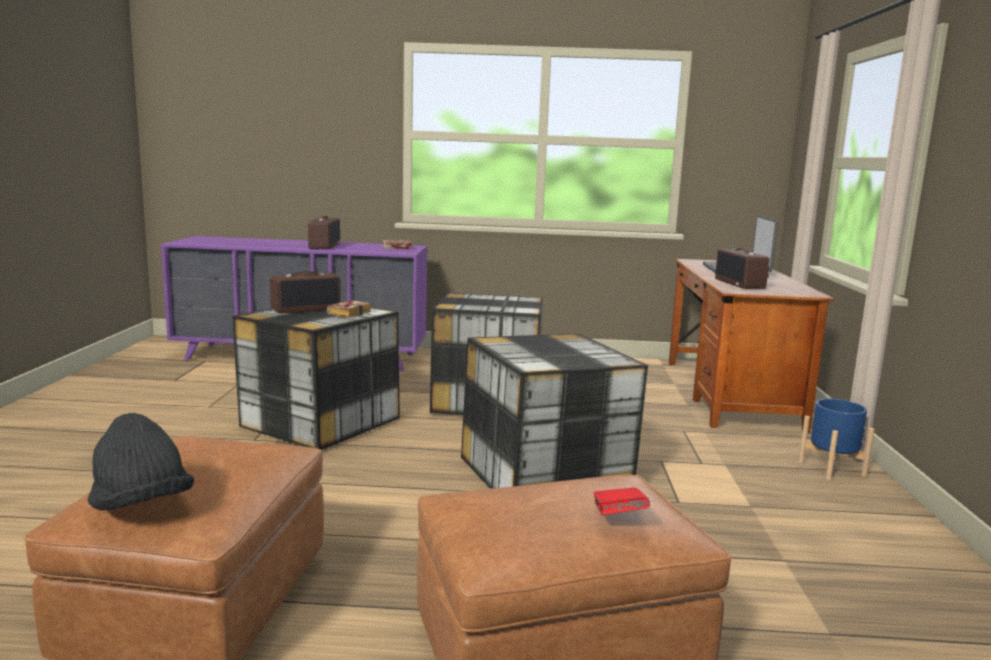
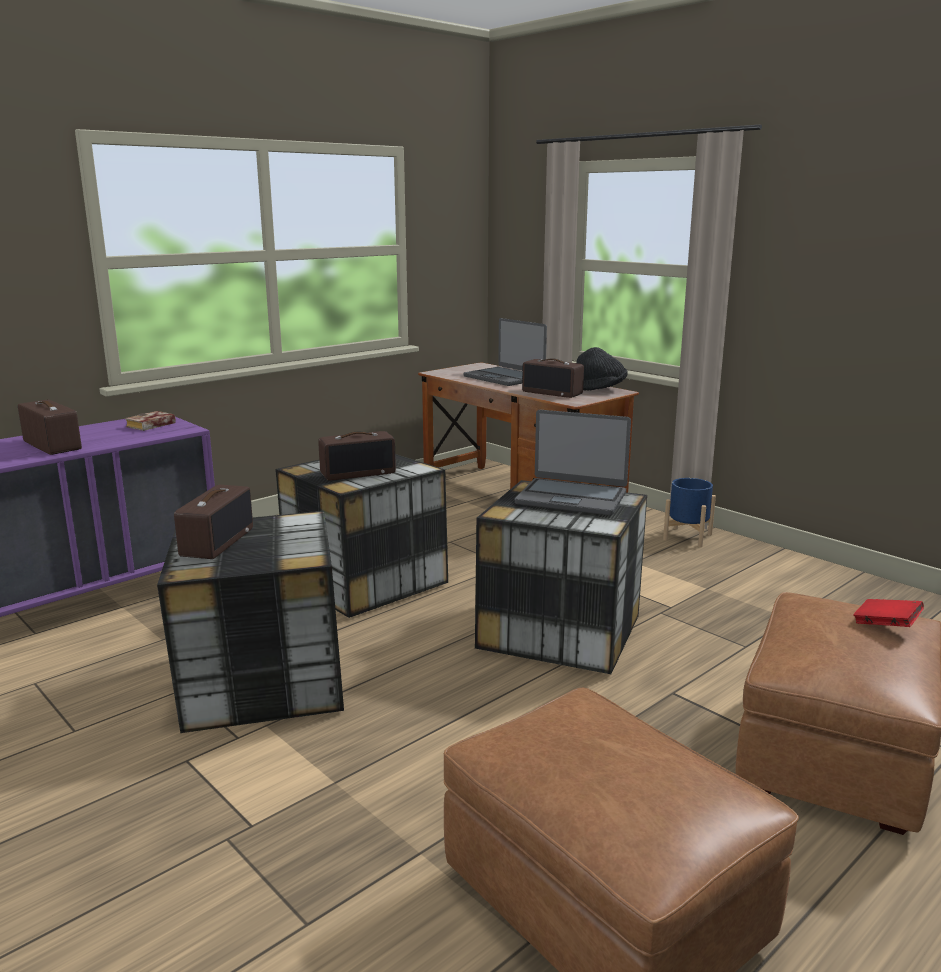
camera: 45 degrees left, 5 degrees up
(141, 506) = (688, 816): black hat -> black hat (600, 389)
(349, 313) = (284, 529): book -> none
(480, 303) = (358, 473): none -> radio
(572, 348) = (571, 498): none -> laptop

